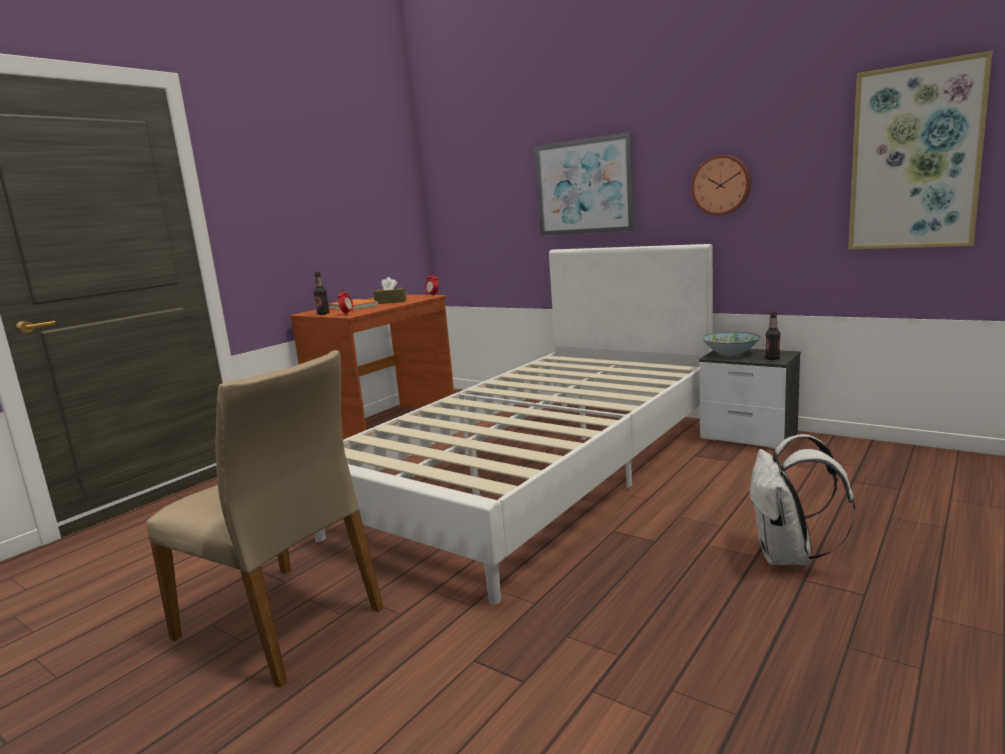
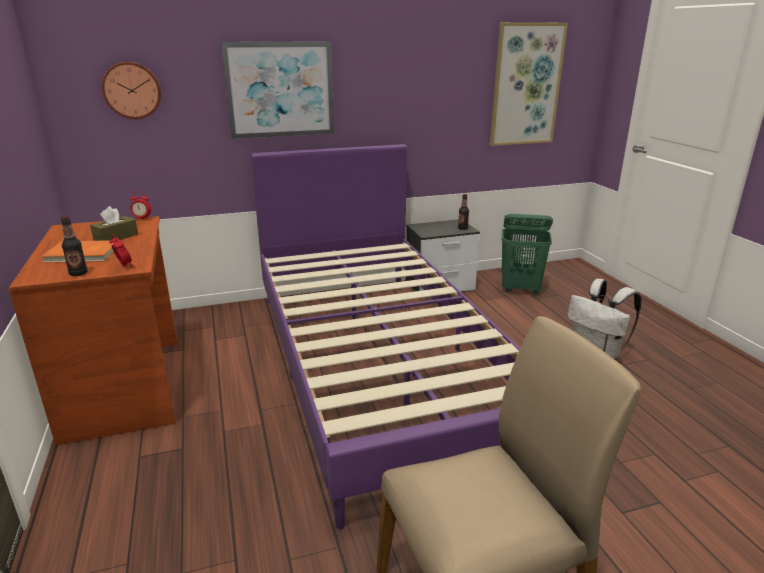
camera: 55 degrees left, 10 degrees up
(542, 472) = (378, 366): white bed -> purple bed
(721, 185) = (408, 96): wall clock -> wall clock (132, 90)
(730, 353) = (429, 229): bowl -> none
(852, 467) = (520, 289): none -> green laundry basket

